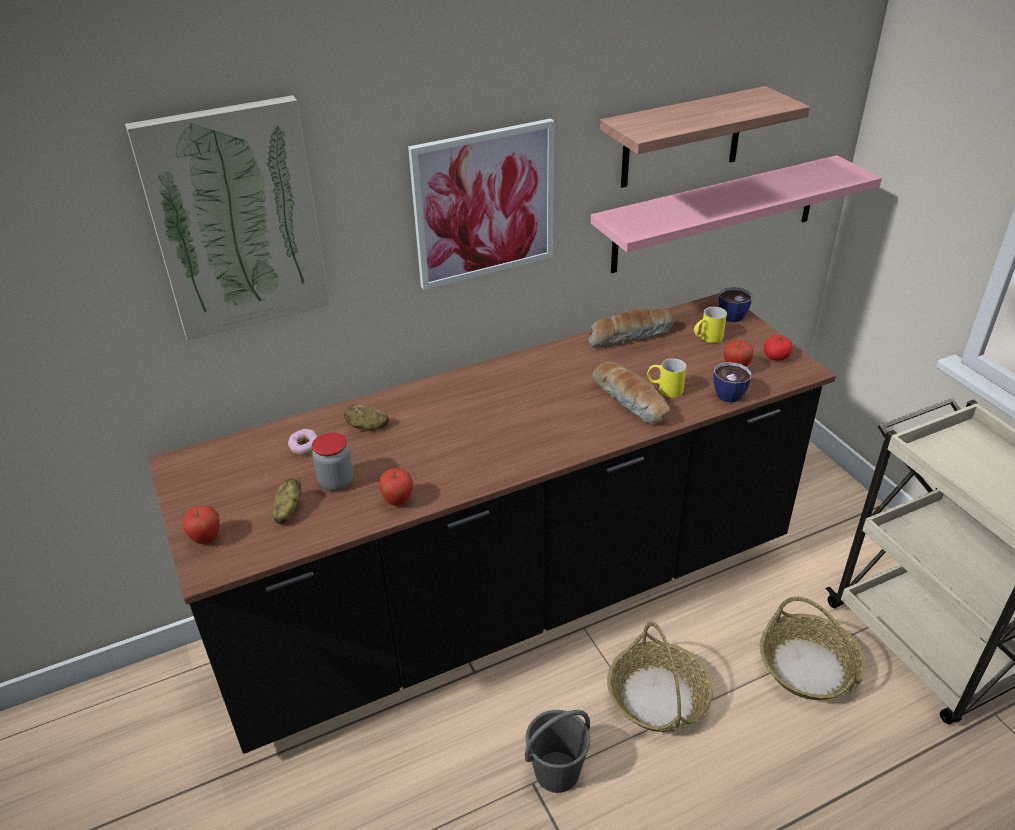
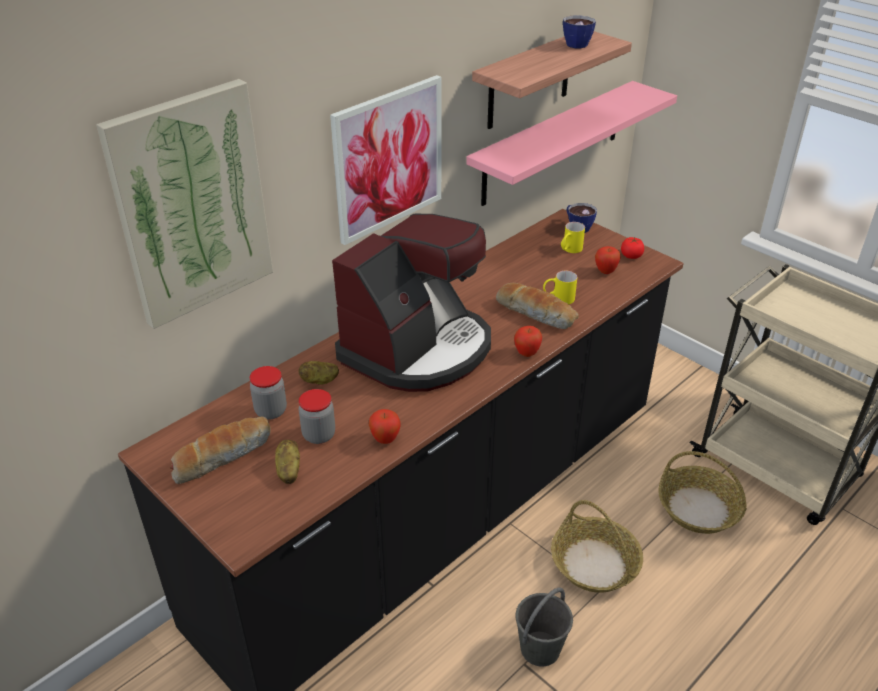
camera: 20 degrees left, 0 degrees up
(206, 539) = (224, 514): apple -> apple (527, 353)
(304, 447) = (271, 411): donut -> jar
(483, 414) = (418, 349): none -> coffee machine
(629, 335) = (506, 258): bread -> bread (222, 456)
(732, 393) = (613, 291): cup -> cup (578, 43)

